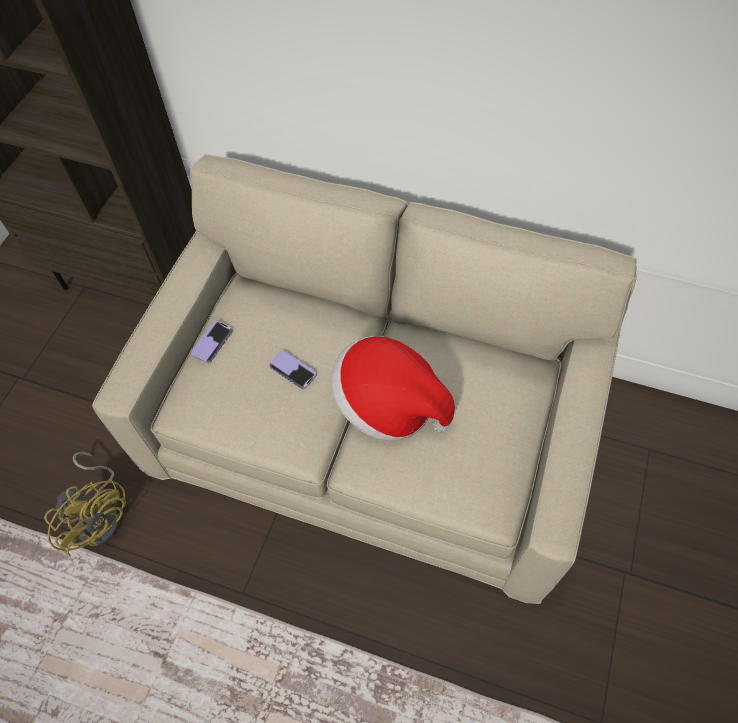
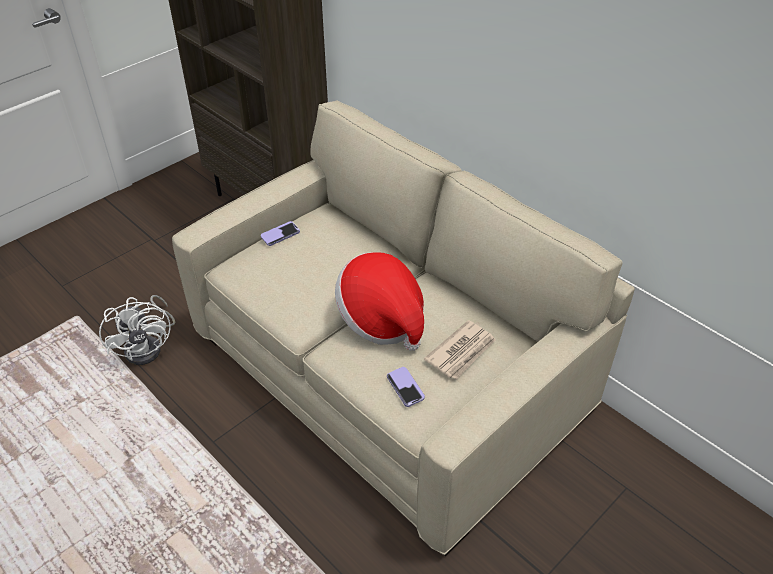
camera: 25 degrees right, 15 degrees down
(101, 515) = (149, 346): yellow fan -> white fan
(293, 370) = (325, 272): phone -> phone (405, 387)
(491, 408) = (462, 352): none -> newspaper

